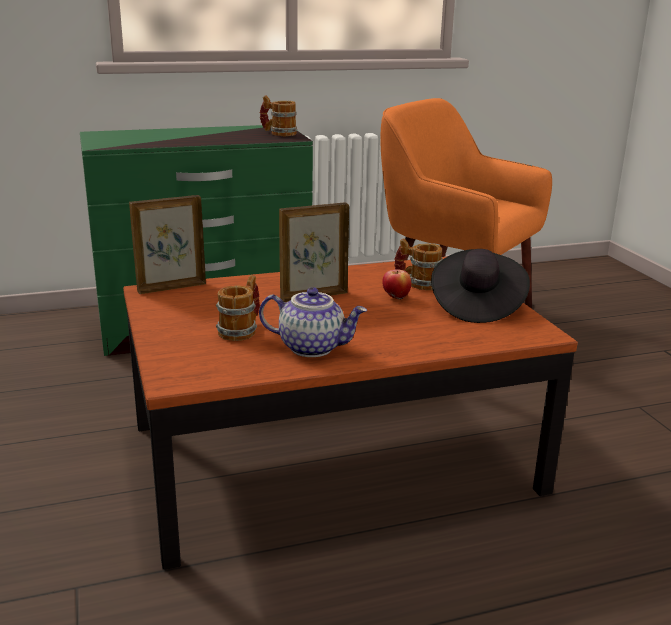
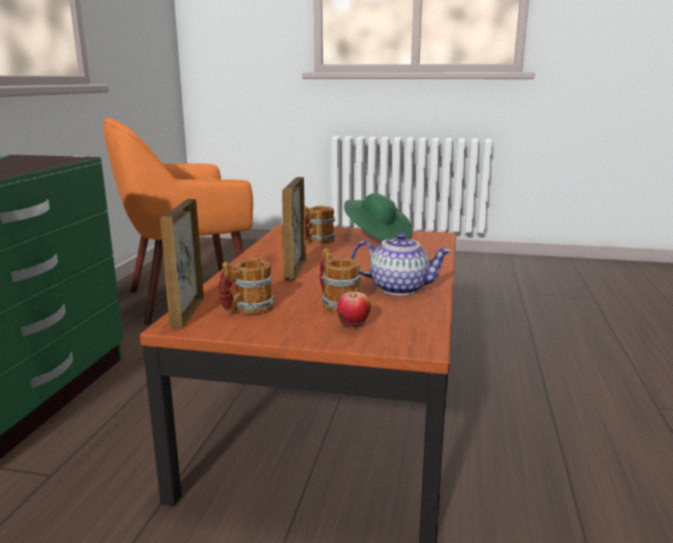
camera: 60 degrees left, 5 degrees down
(278, 133) = (44, 158): mug -> mug (247, 310)
(312, 347) = (399, 288): teapot -> teapot turned 60 degrees clockwise
(396, 298) = (335, 251): apple -> apple (353, 326)
(476, 305) = (377, 238): black hat -> green hat

